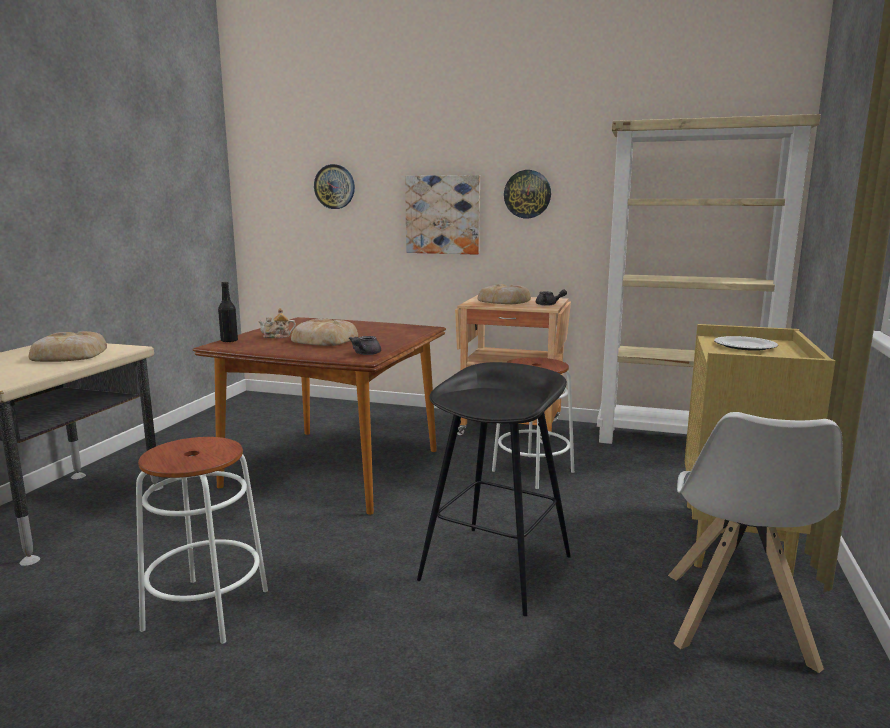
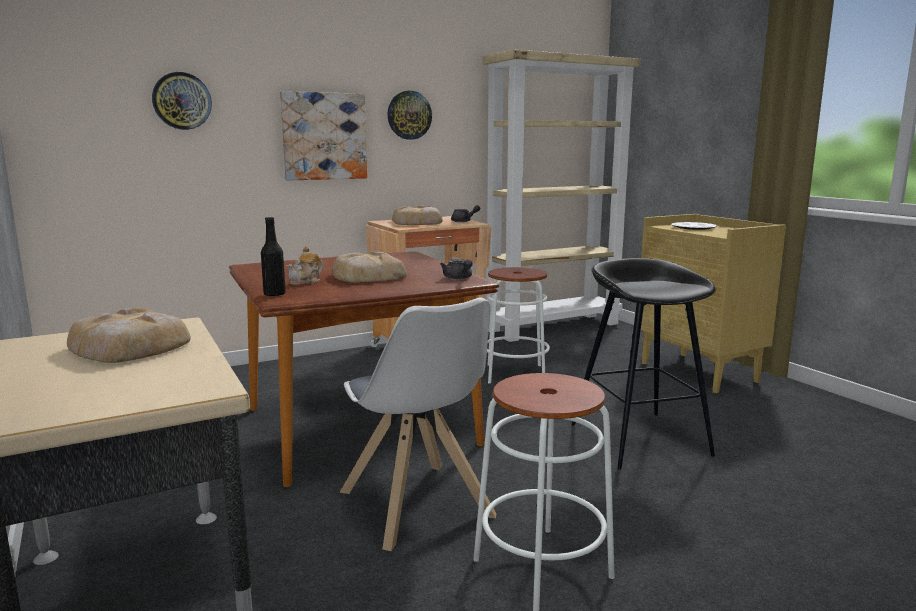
camera: 45 degrees left, 0 degrees up
(737, 621) = (785, 410): chair -> chair (417, 506)

